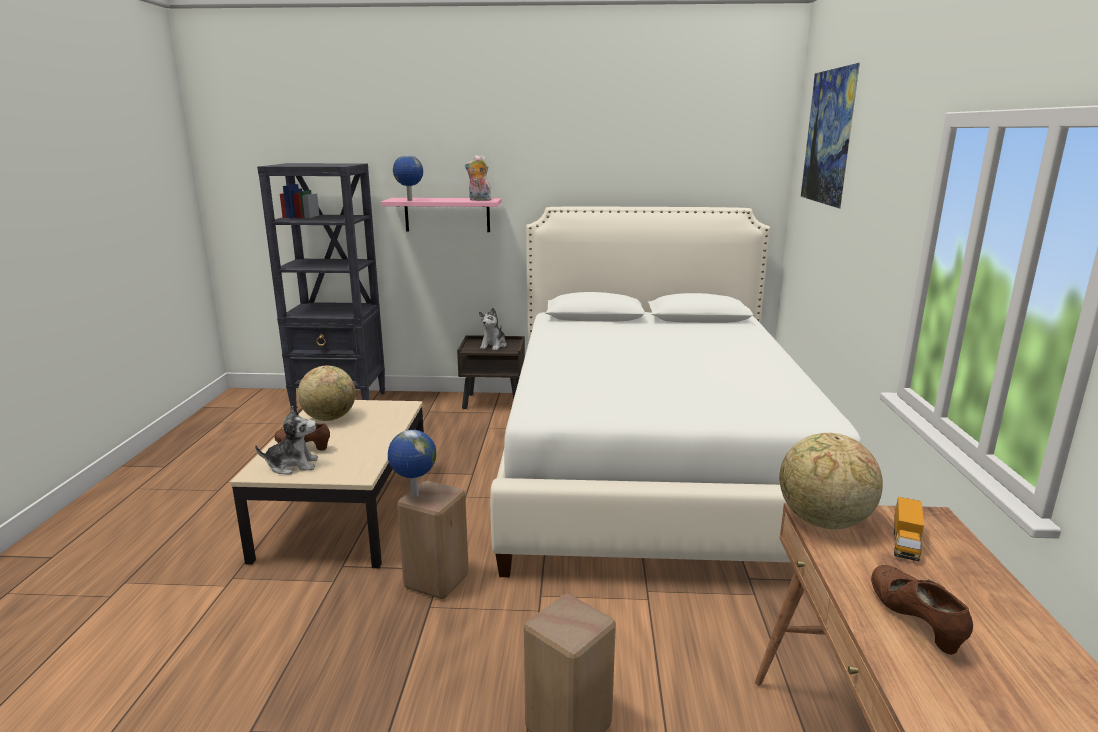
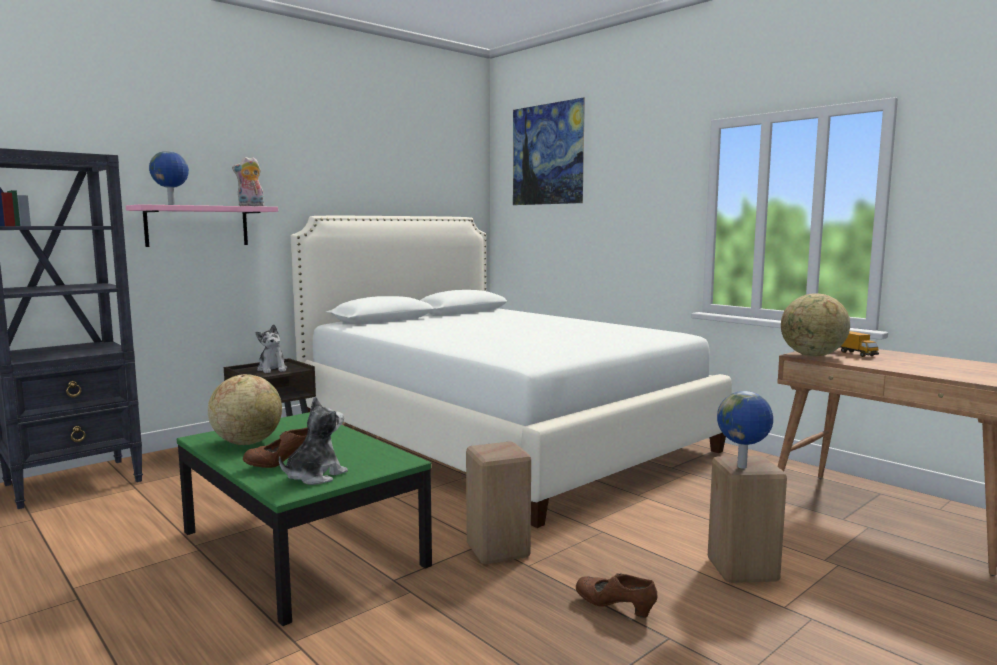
camera: 45 degrees left, 10 degrees down
(346, 510) = (300, 548): beige coffee table -> green coffee table
(414, 495) = (488, 454): globe -> globe (742, 467)
(914, 622) = (929, 369): brown shoe -> brown shoe (615, 608)

